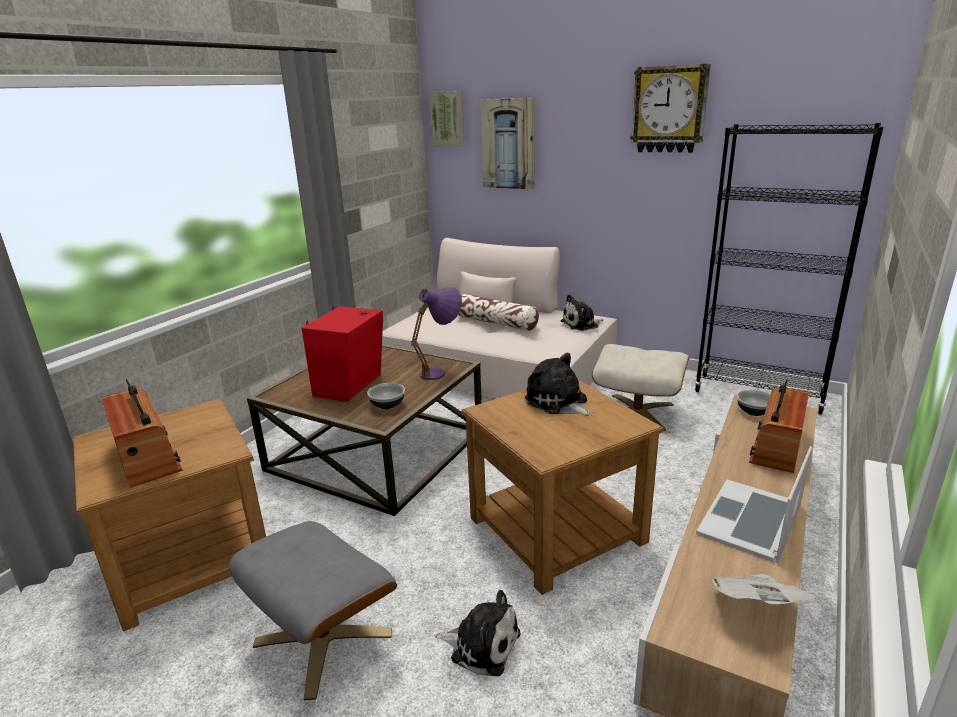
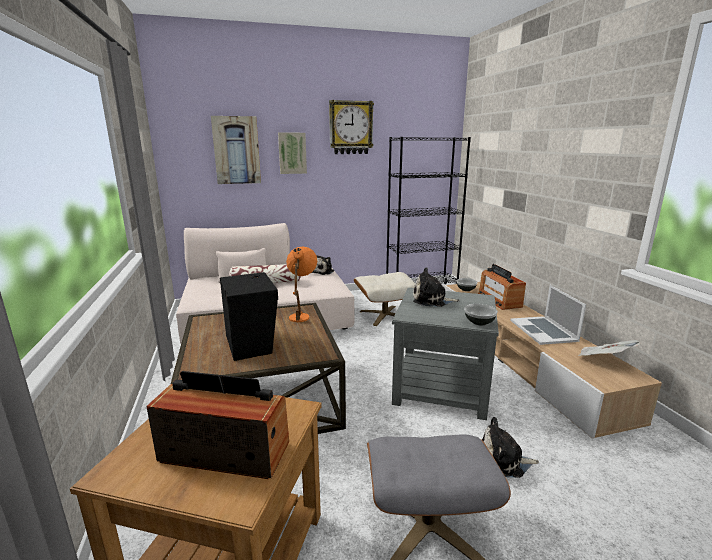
camera: 45 degrees left, 5 degrees down
(351, 385) = (251, 343): red speaker -> black speaker
(388, 405) = (307, 344): bowl -> bowl (479, 322)
(441, 372) = (301, 315): purple table lamp -> orange table lamp
(448, 119) = (178, 130): picture -> picture (292, 153)
(481, 644) = (503, 461): plush toy -> plush toy turned 150 degrees counterclockwise
(556, 529) = (441, 386): brown side table -> grey side table

